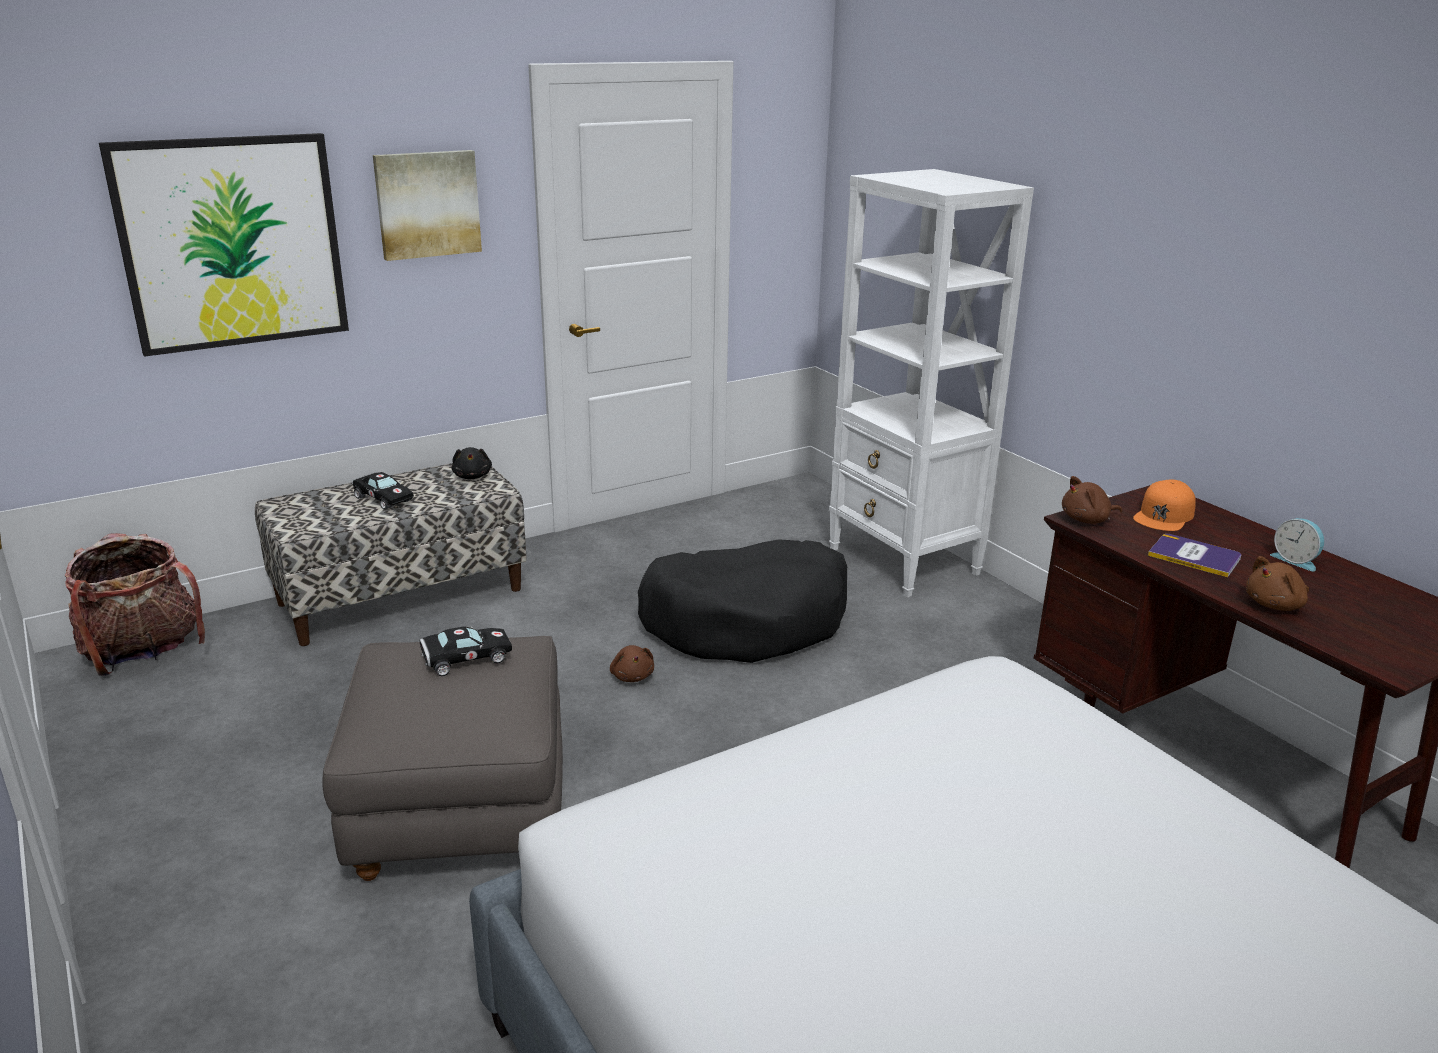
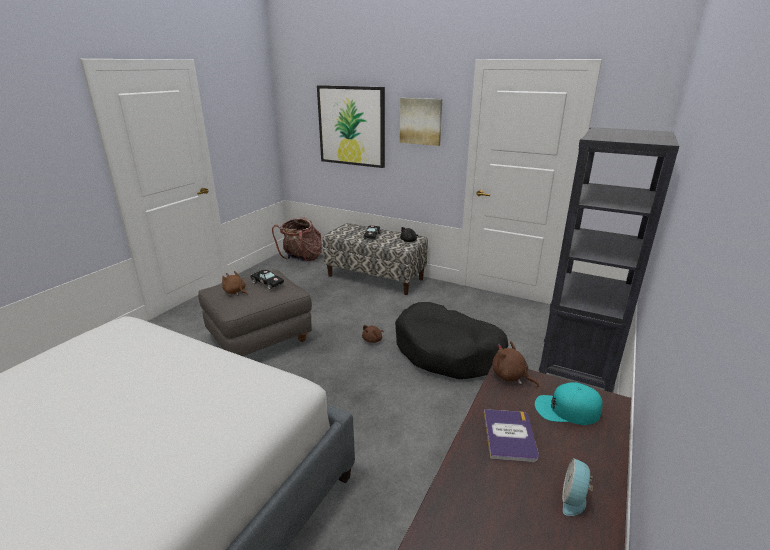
camera: 60 degrees right, 0 degrees up
(904, 562) = (574, 380): white bookcase -> black bookcase
(1164, 515) = (567, 409): orange cap -> turquoise cap
(1275, 605) = (466, 493): brown plush toy -> brown plush toy (235, 292)

